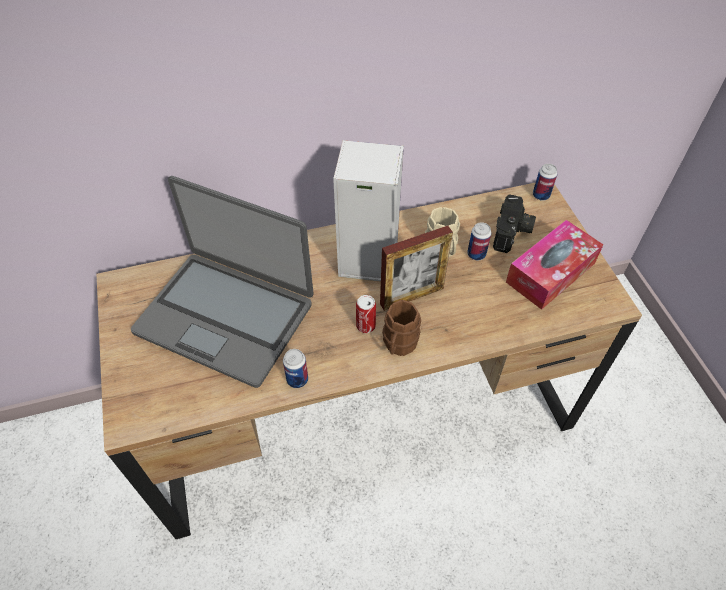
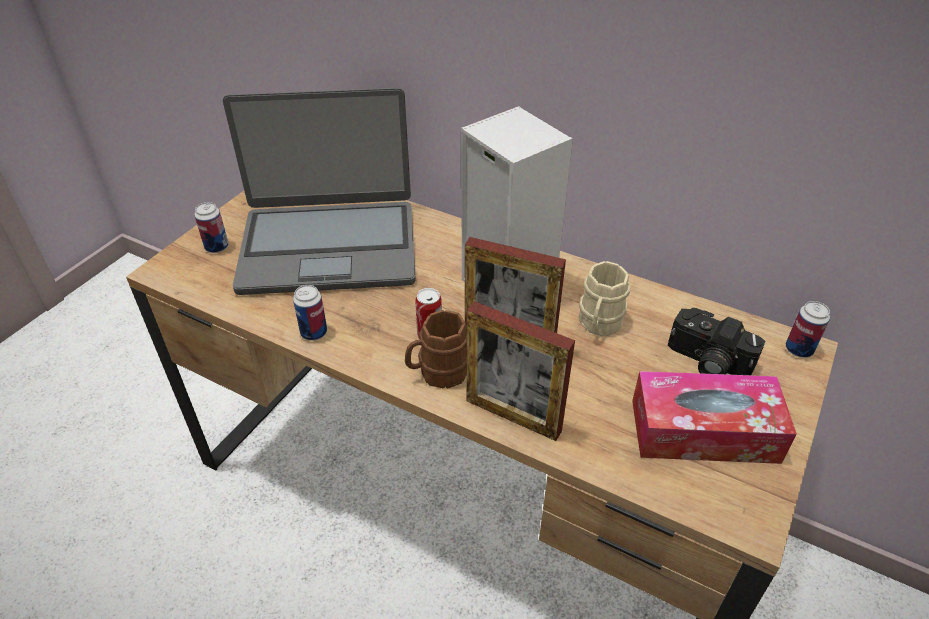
camera: 45 degrees right, 10 degrees down
(226, 316) = (329, 247): laptop -> laptop turned 75 degrees counterclockwise
(464, 336) = (513, 415): none -> picture frame
(476, 254) = (633, 353): can -> can (217, 247)
(512, 233) = (706, 362): camera -> camera turned 60 degrees clockwise

